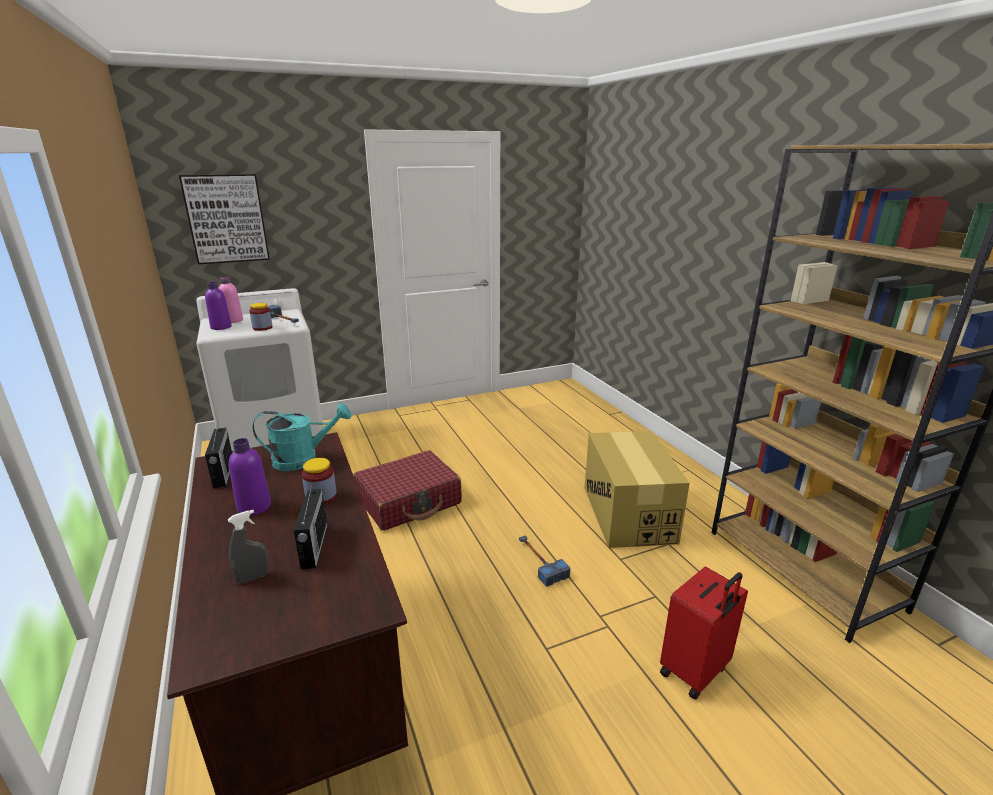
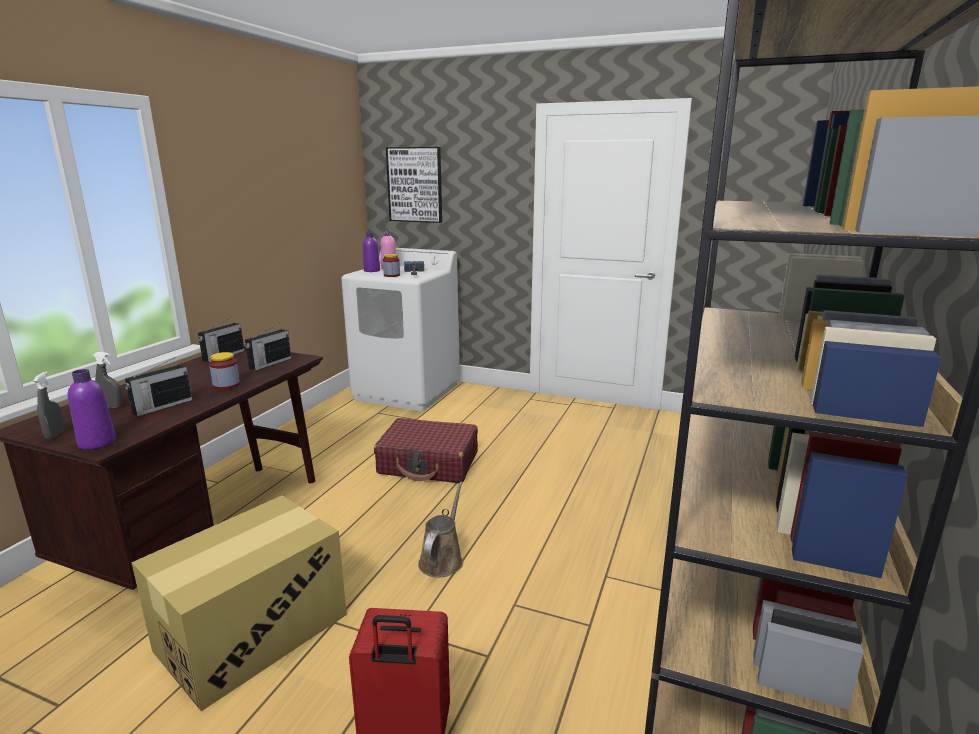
camera: 45 degrees right, 5 degrees down
(254, 507) = (192, 376): purple bottle -> purple bottle (97, 443)
(276, 636) = (55, 434): none -> grey spray bottle
(303, 459) = (269, 363): turquoise watering can -> radio
(539, 561) = (442, 560): hammer -> brown watering can
(628, 514) = (596, 574): cardboard box -> cardboard box (252, 632)

